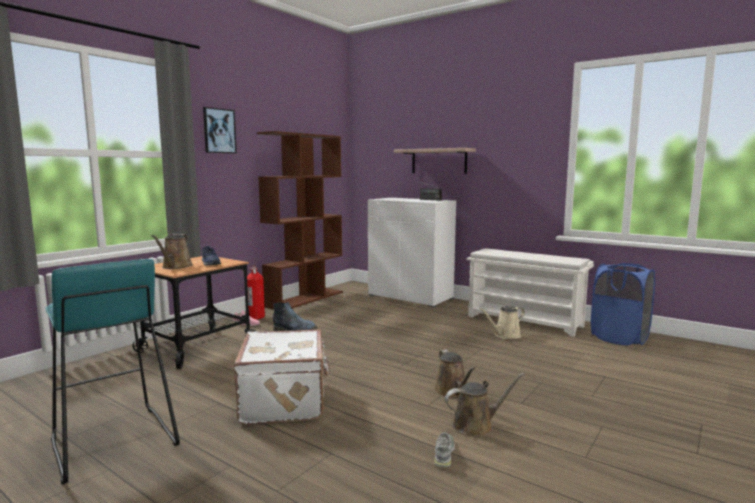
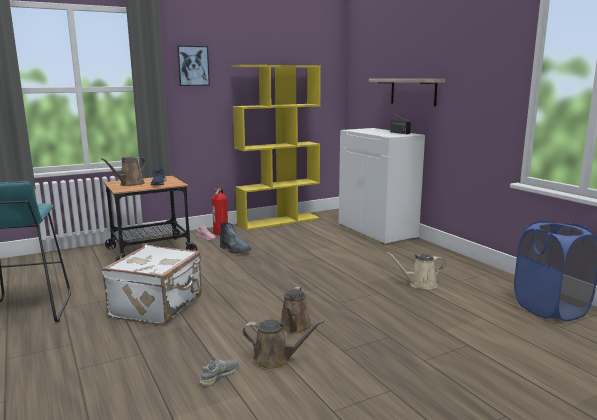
camera: 25 degrees right, 5 degrees up
(305, 299) = (279, 221): brown bookcase -> yellow bookcase
(525, 321) = (464, 273): white shoe rack -> none

